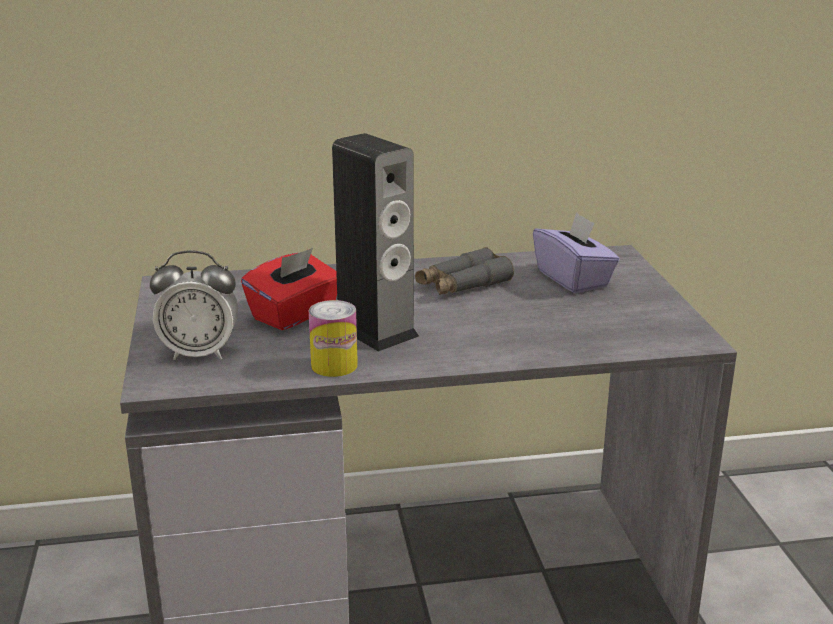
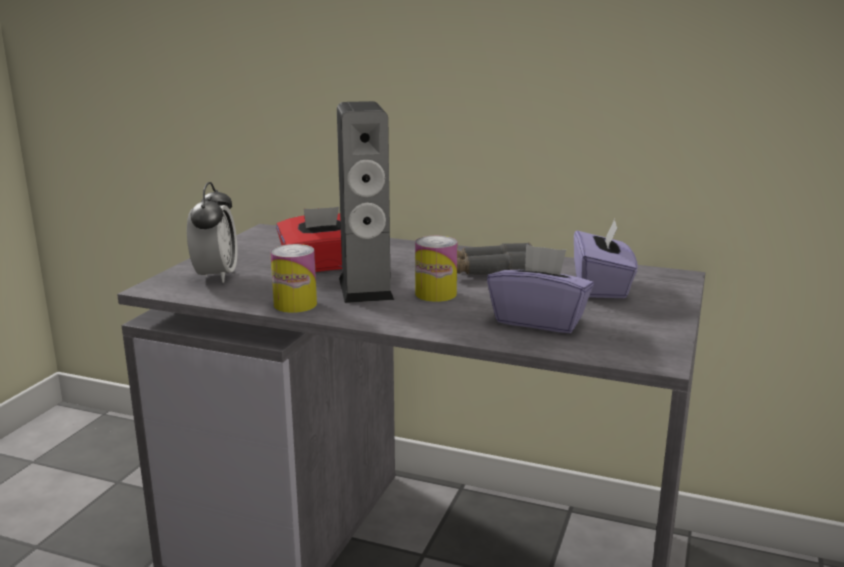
camera: 30 degrees right, 5 degrees down
(200, 353) = (216, 276): alarm clock -> alarm clock turned 120 degrees counterclockwise
(447, 321) = (435, 294): none -> can
(568, 326) = (539, 320): none -> purple tissue box

